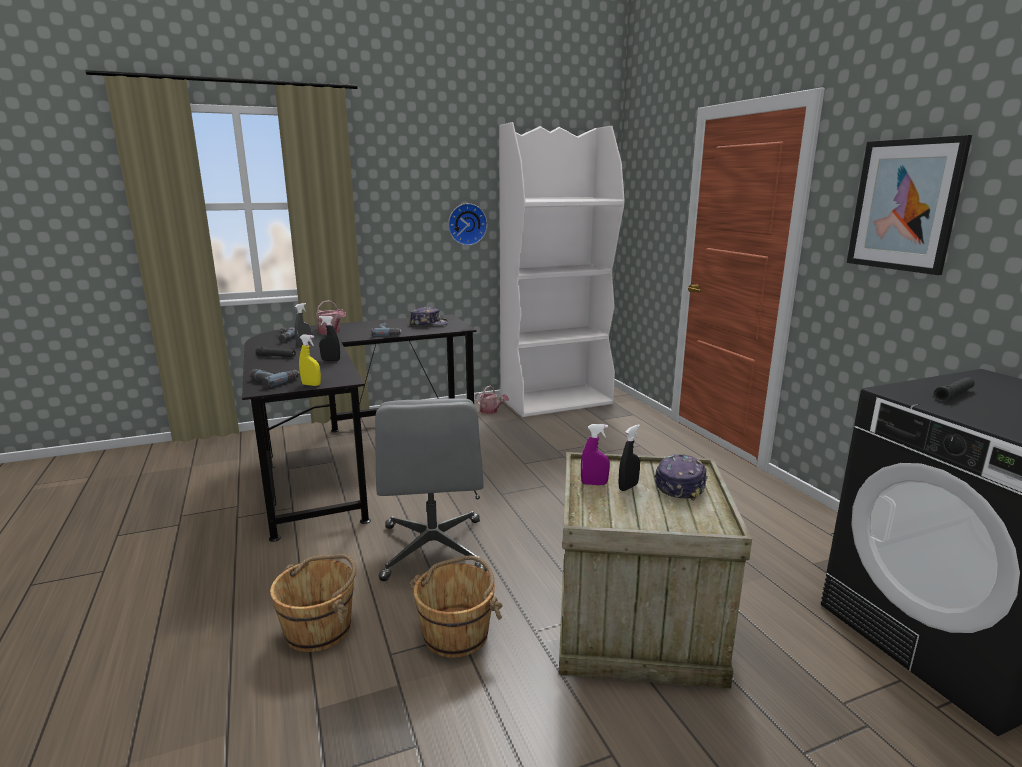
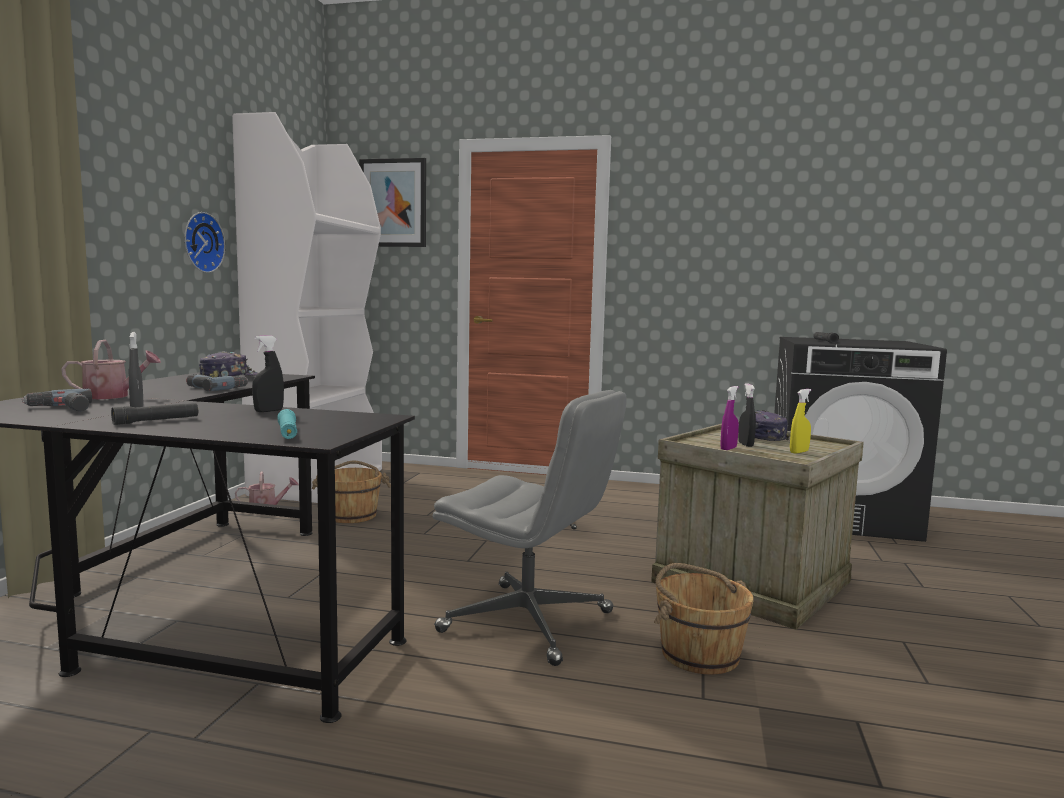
camera: 55 degrees left, 10 degrees down
(273, 380) = (288, 433): power drill -> turquoise flashlight
(311, 385) = (362, 426): yellow spray bottle -> yellow spray bottle (799, 452)
(319, 629) = (611, 730): brown bucket -> brown bucket (352, 515)
(905, 205) = (700, 228): picture -> picture (393, 203)

